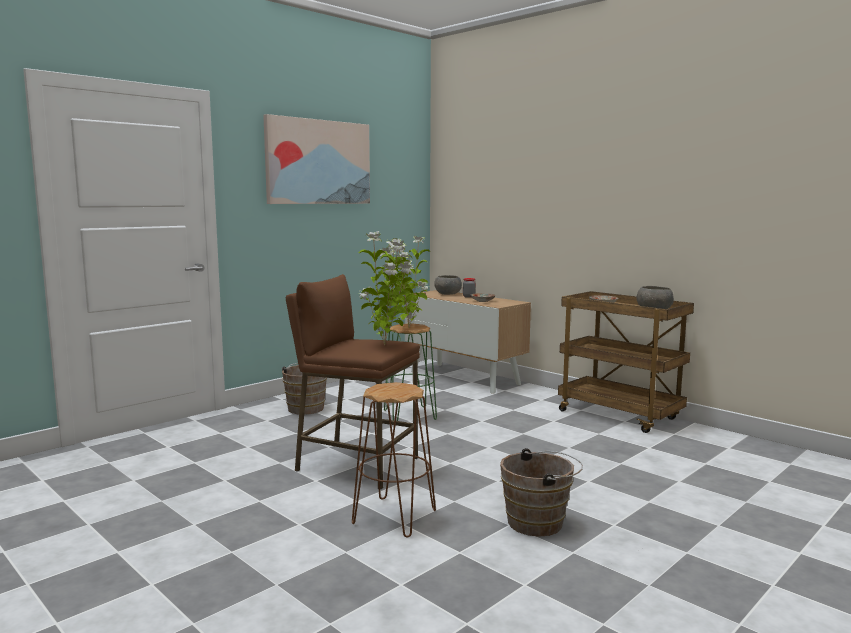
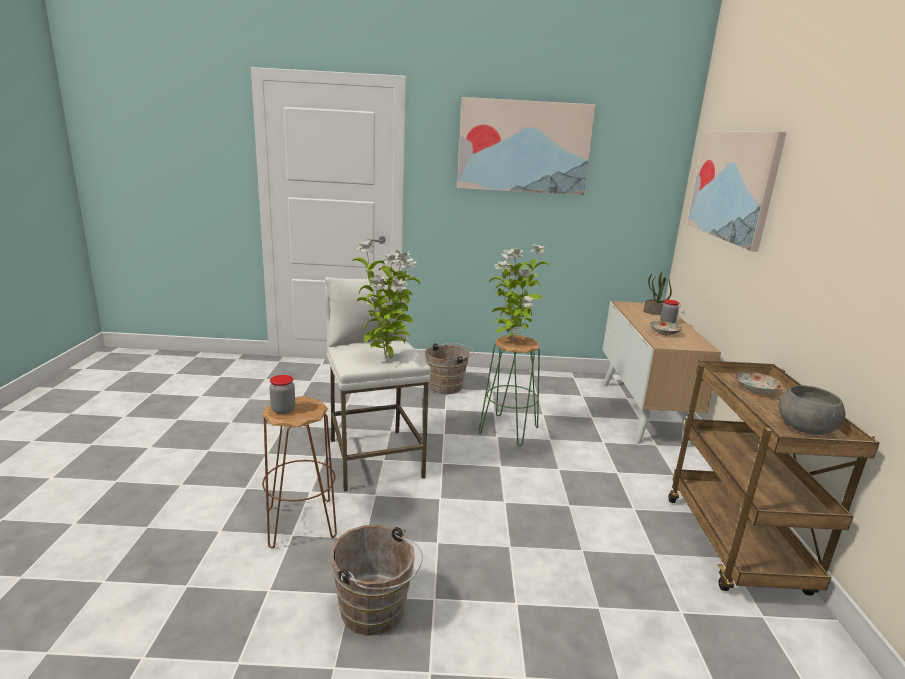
camera: 45 degrees right, 10 degrees up
(356, 465) = (374, 458): brown stool -> white stool
(389, 392) = (283, 410): none -> jar
(448, 294) = (655, 312): grey bowl -> potted plant
(496, 183) = (733, 186): none -> picture

